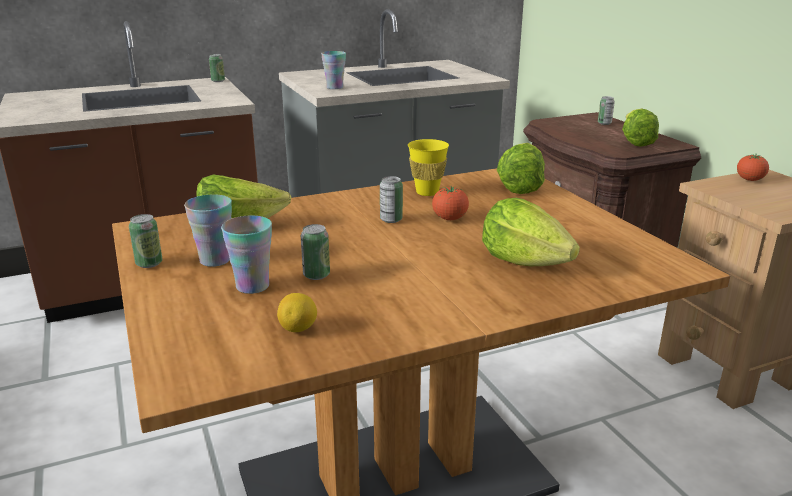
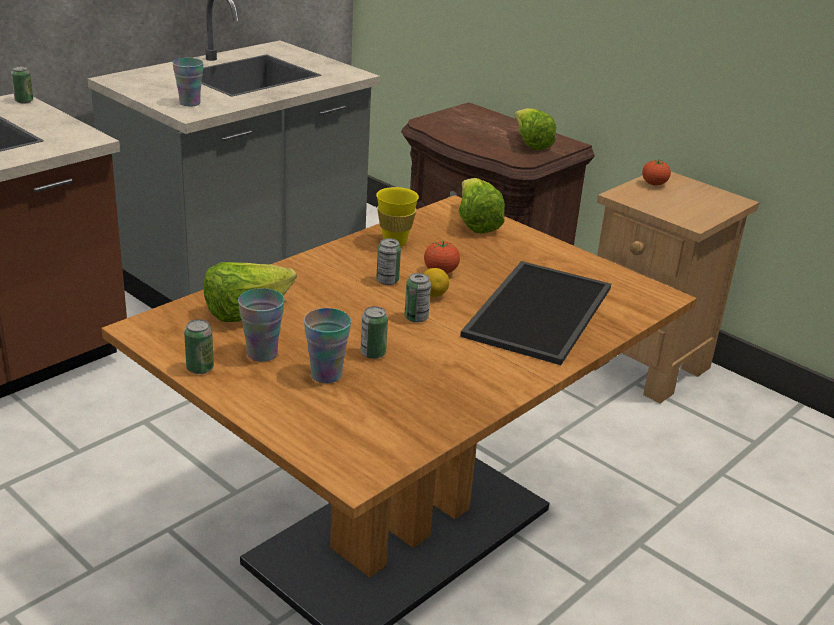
camera: 25 degrees left, 5 degrees up
(298, 329) = (406, 408): lemon -> lemon (433, 295)
(524, 261) = (537, 310): lettuce -> tray
(604, 123) = (486, 119): can -> can (416, 318)

